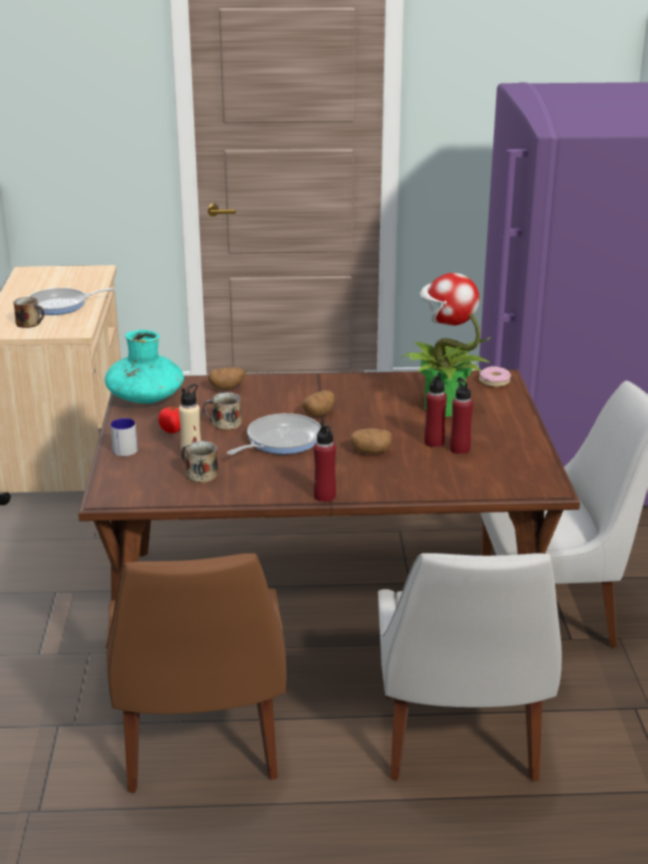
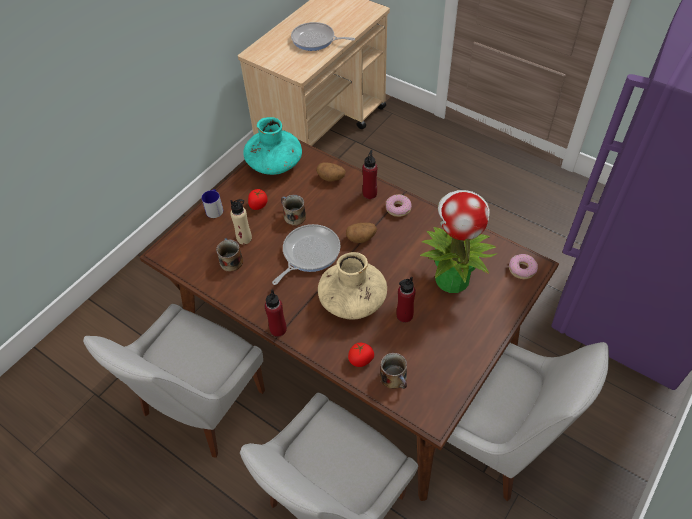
camera: 40 degrees right, 25 degrees up
(30, 323) = (281, 52): mug -> mug (394, 378)
(200, 746) = (201, 406): brown chair -> white chair
(280, 440) = (309, 253): frying pan -> frying pan turned 45 degrees counterclockwise
(327, 384) = (398, 208): none -> donut
(370, 452) = (352, 300): potato -> beige vase
(435, 482) = (361, 359): none -> tomato
(459, 449) = (414, 334): red bottle -> red bottle (370, 193)

